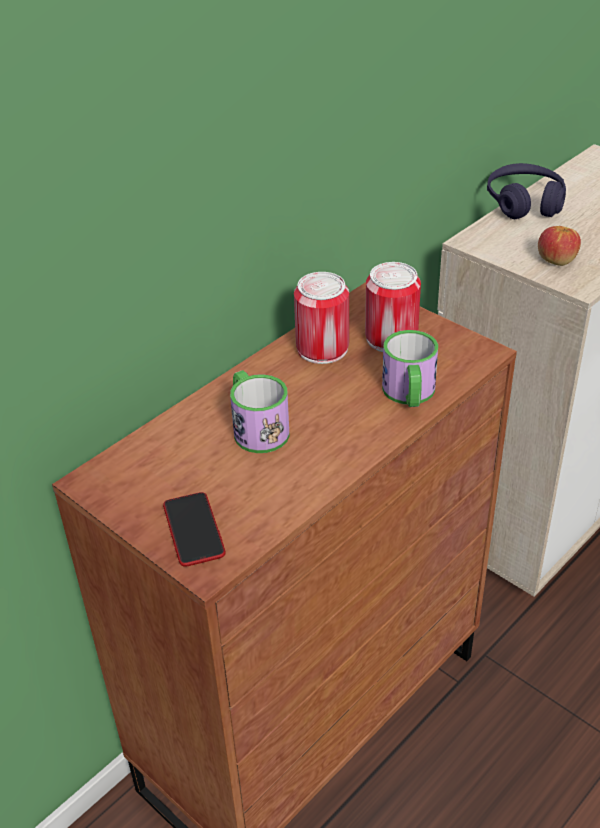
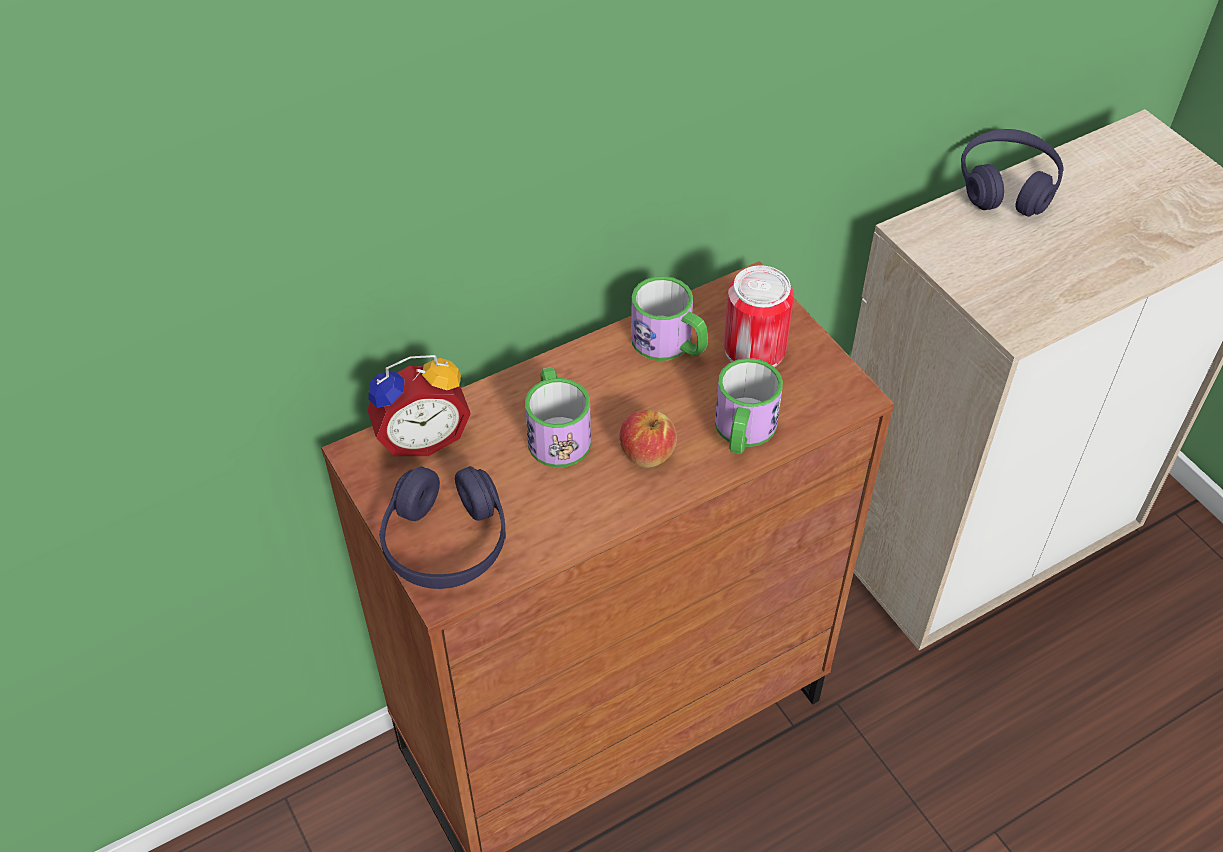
camera: 15 degrees right, 10 degrees up
(140, 456) = (422, 437): none -> alarm clock
(193, 530) = (445, 542): phone -> purple headphones
(322, 348) = (670, 344): can -> mug
(556, 260) = (1005, 283): apple -> apple (647, 453)

